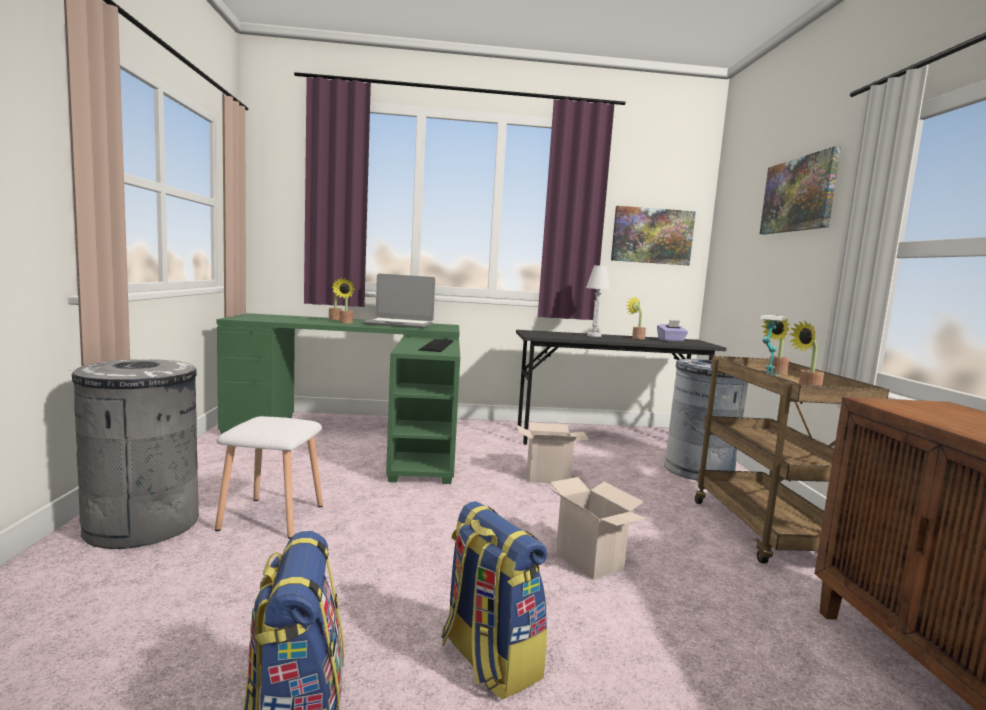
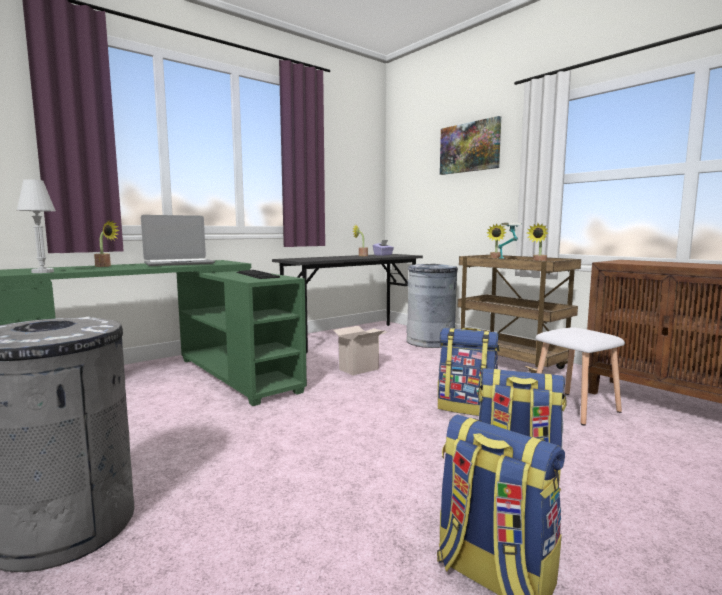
camera: 35 degrees left, 0 degrees up
(270, 517) = (200, 466): white stool -> white stool (574, 408)
(345, 323) = (128, 267): potted plant -> none
(591, 561) = (467, 407): cardboard box -> backpack
(594, 335) = (334, 257): white table lamp -> white table lamp (42, 272)
(652, 236) = (351, 178): picture -> none

